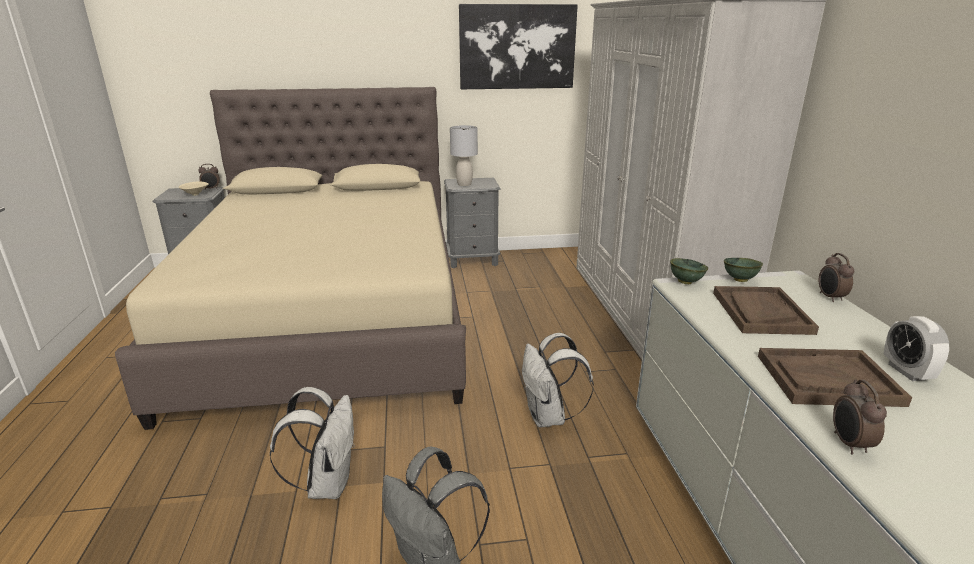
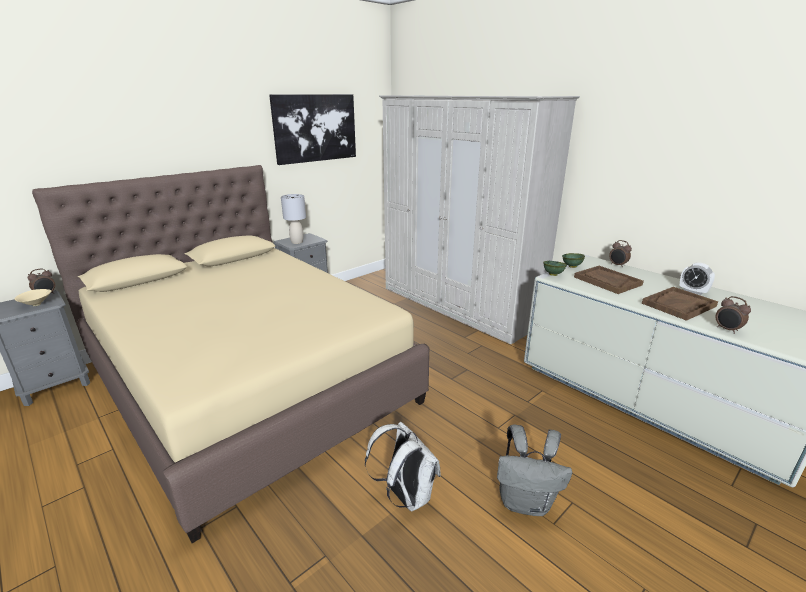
camera: 35 degrees left, 0 degrees up
(549, 417) = (482, 388): white backpack -> none

